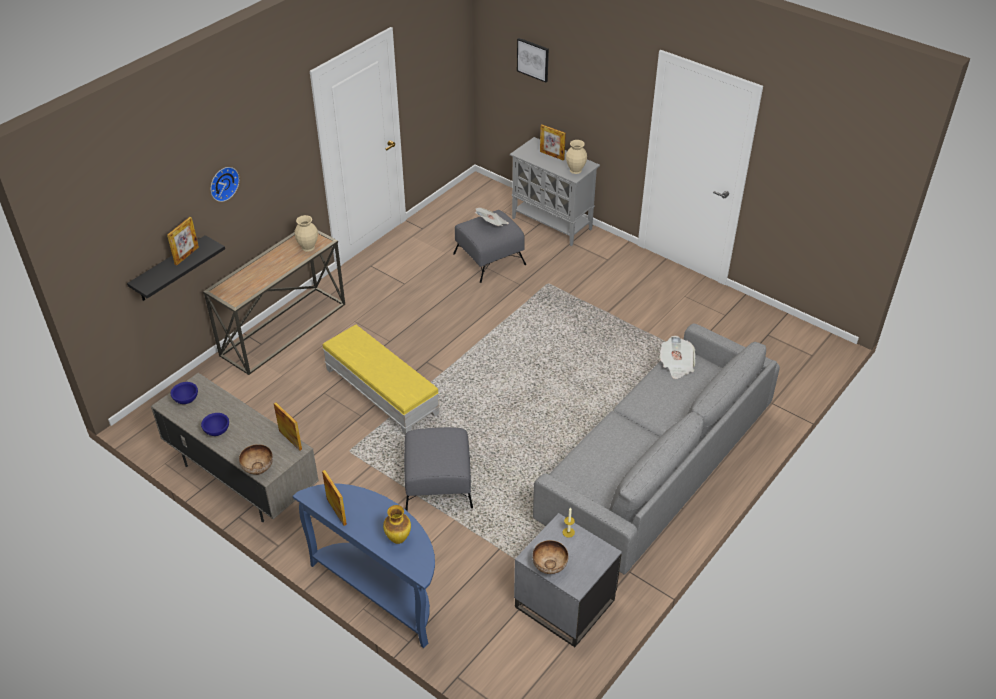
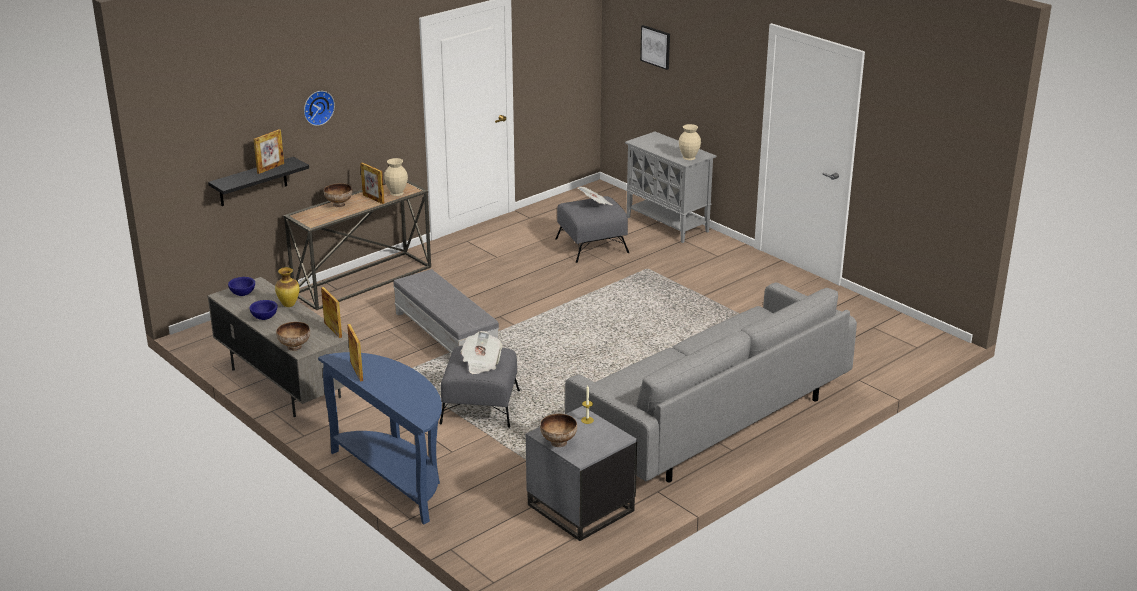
camera: 10 degrees right, 15 degrees down
(255, 270) = (339, 204): none -> bowl
(381, 391) = (446, 333): yellow ottoman -> grey ottoman
(399, 539) = (410, 395): vase -> vase (289, 305)
(552, 155) = (668, 145): picture frame -> picture frame (373, 199)
(676, 365) = (750, 319): newspaper -> newspaper (481, 363)

